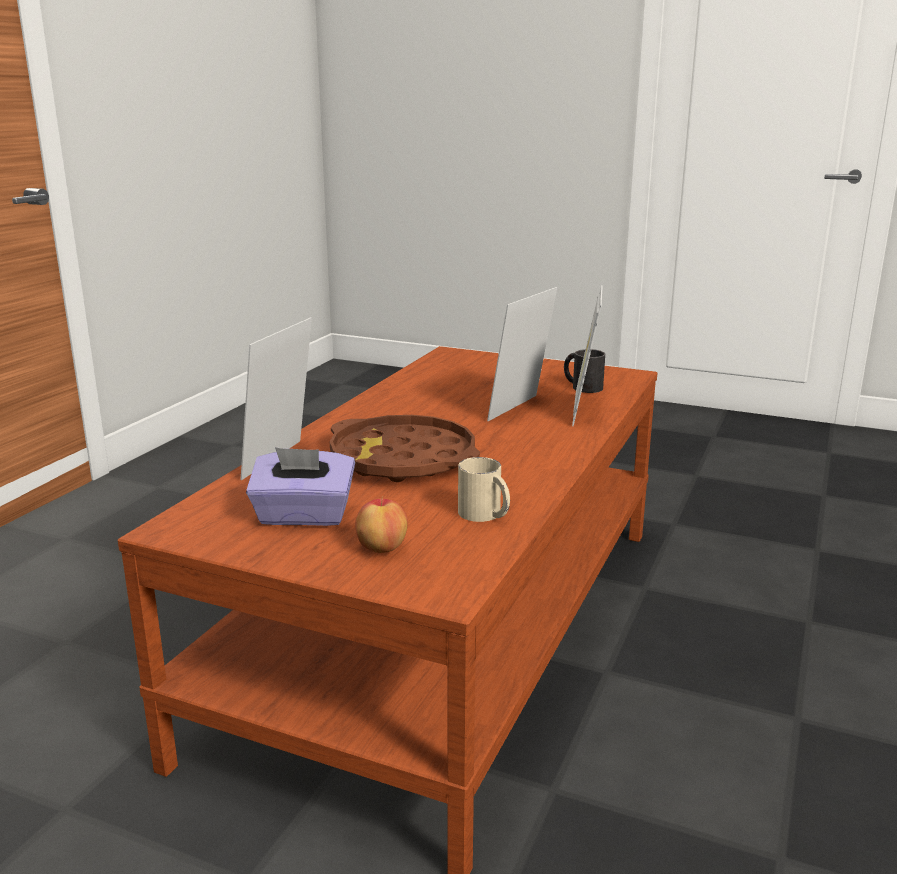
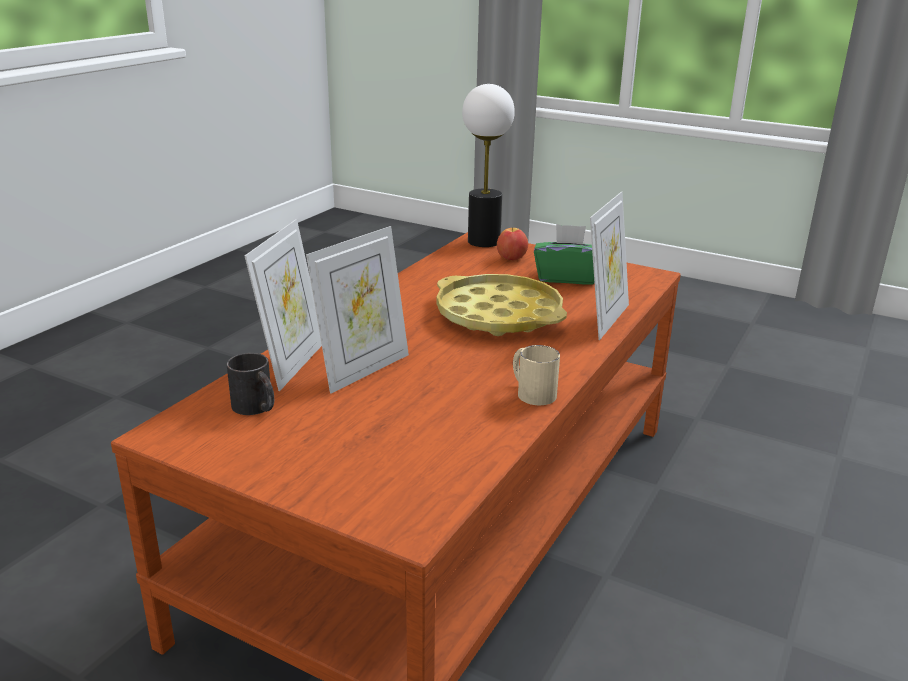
camera: 175 degrees left, 5 degrees up
(303, 516) = (566, 277): purple tissue box -> green tissue box
(403, 460) = (499, 315): brown tray -> yellow tray
(431, 588) = (484, 241): none -> table lamp
(485, 515) = (443, 272): beige mug -> beige mug (531, 392)

